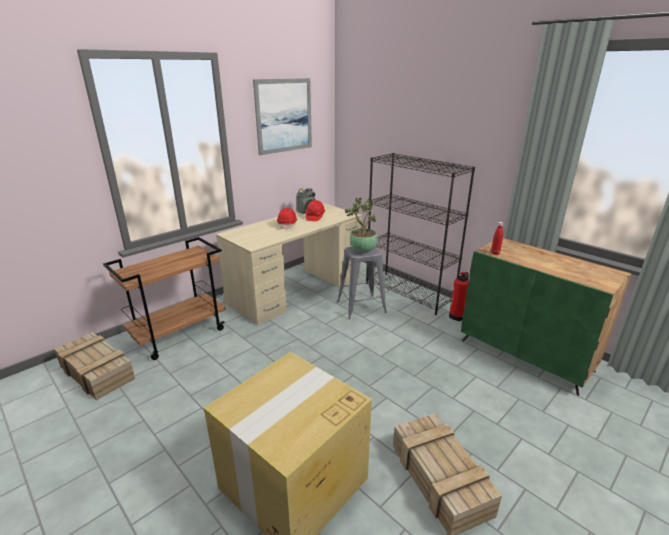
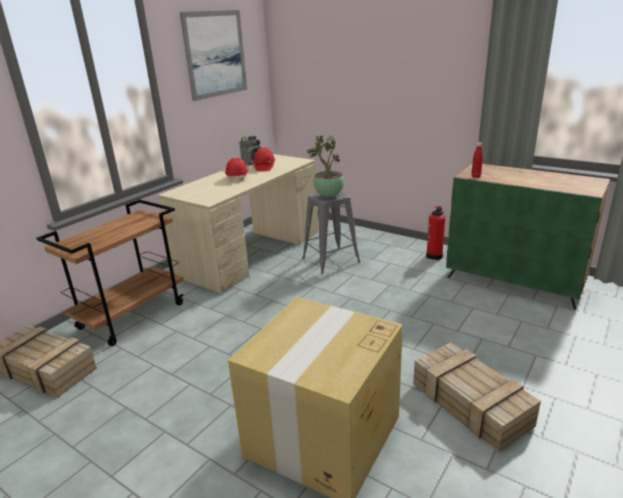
camera: 10 degrees left, 0 degrees up
(409, 292) = (377, 240): black bookcase -> none

